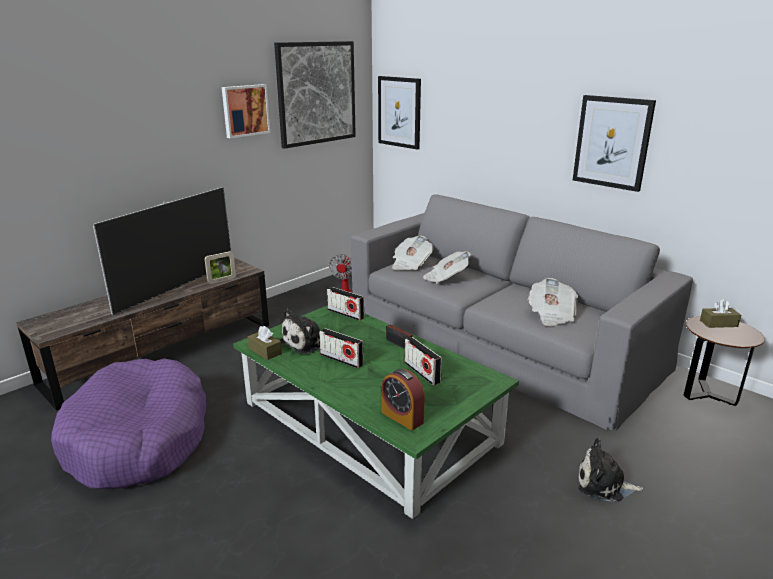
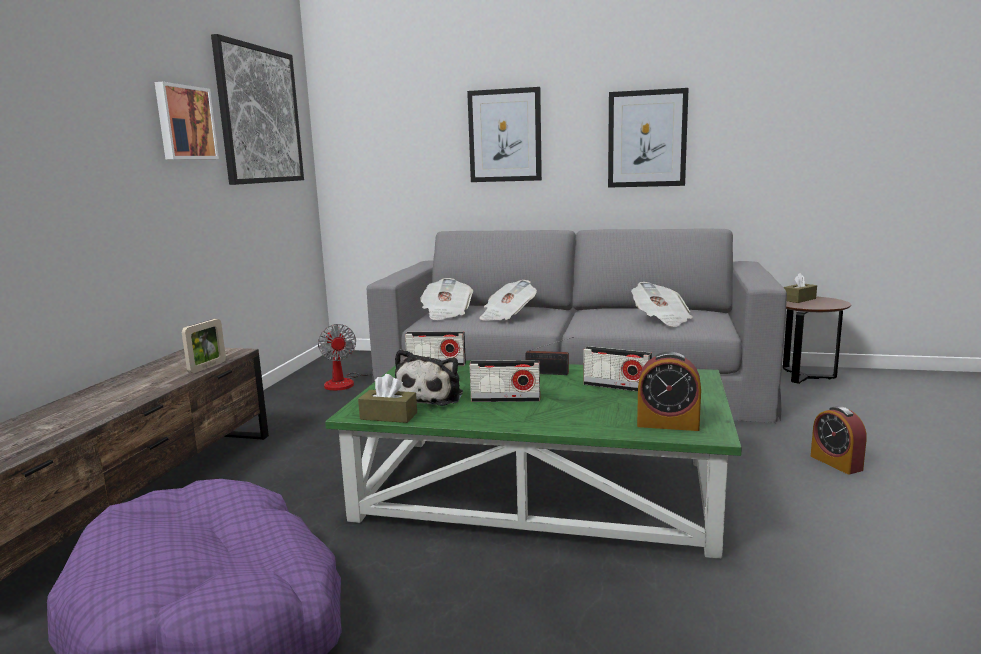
camera: 30 degrees left, 10 degrees down
(177, 287) = (138, 386): television -> none
(399, 112) = (358, 145): picture -> picture (505, 135)
(604, 485) = (836, 463): plush toy -> alarm clock

